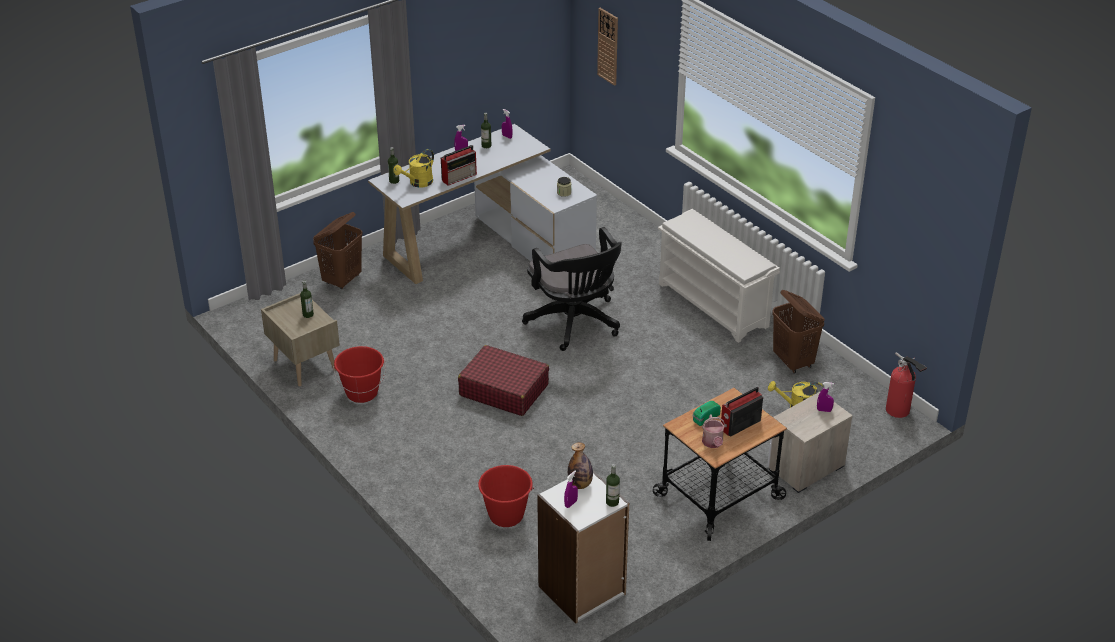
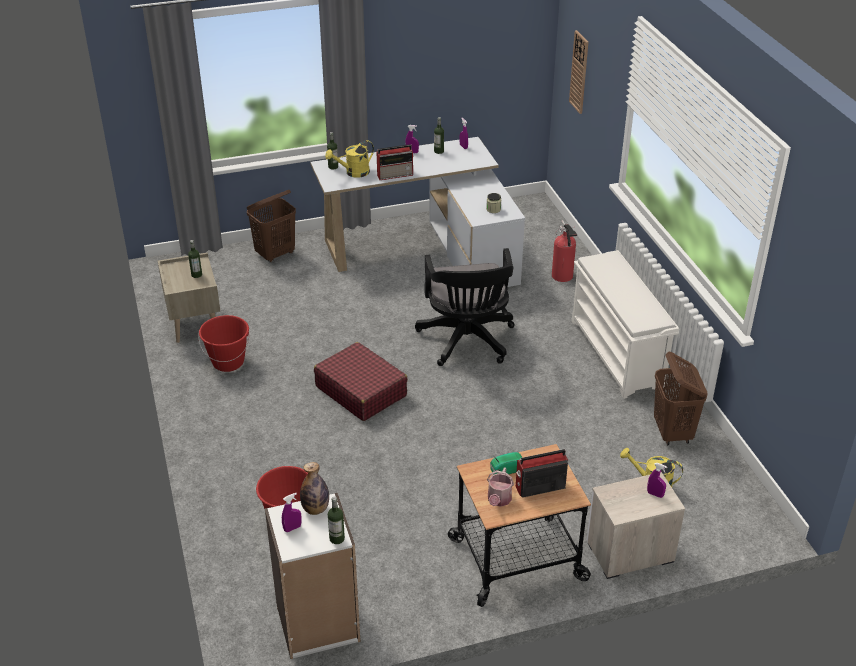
camera: 20 degrees right, 0 degrees up
(899, 411) = (766, 516): fire extinguisher -> fire extinguisher (562, 277)

